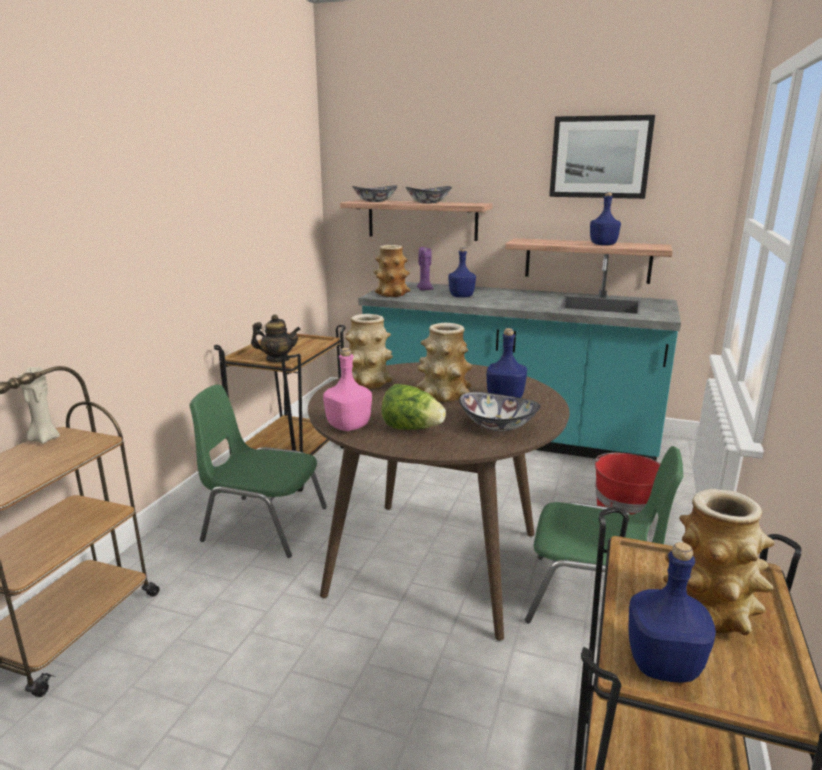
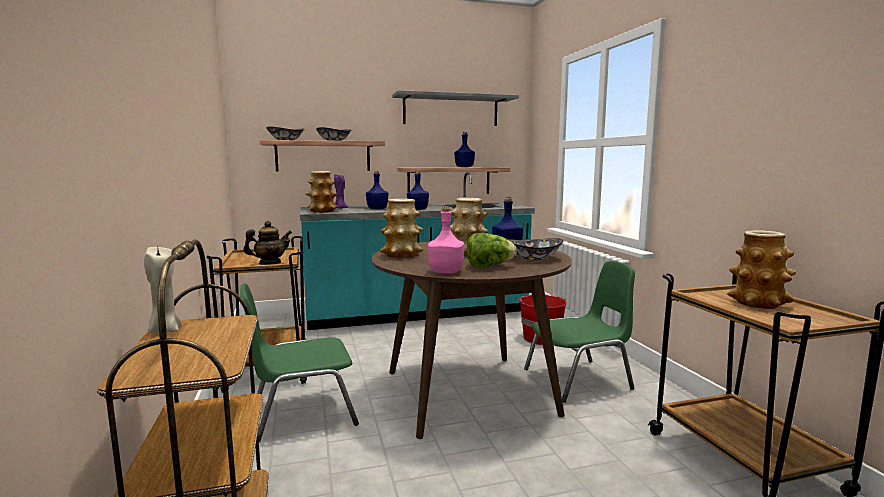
camera: 35 degrees left, 10 degrees down
(600, 157) = (451, 111): picture -> grey shelf
(664, 664) = (786, 321): blue bottle -> blue bottle (418, 209)

